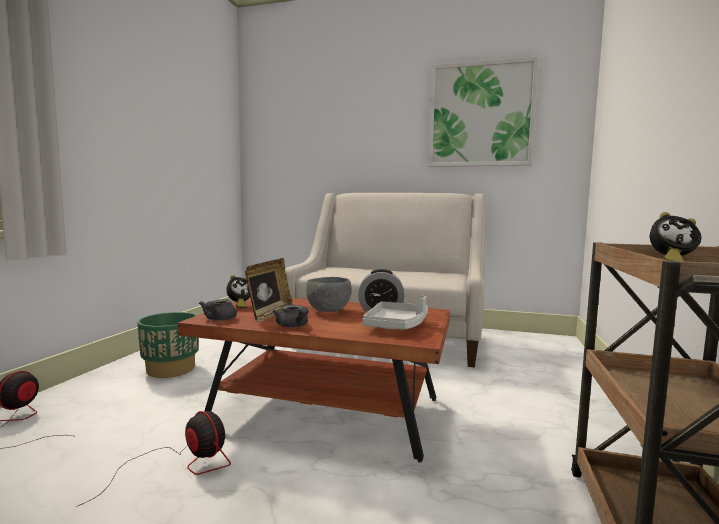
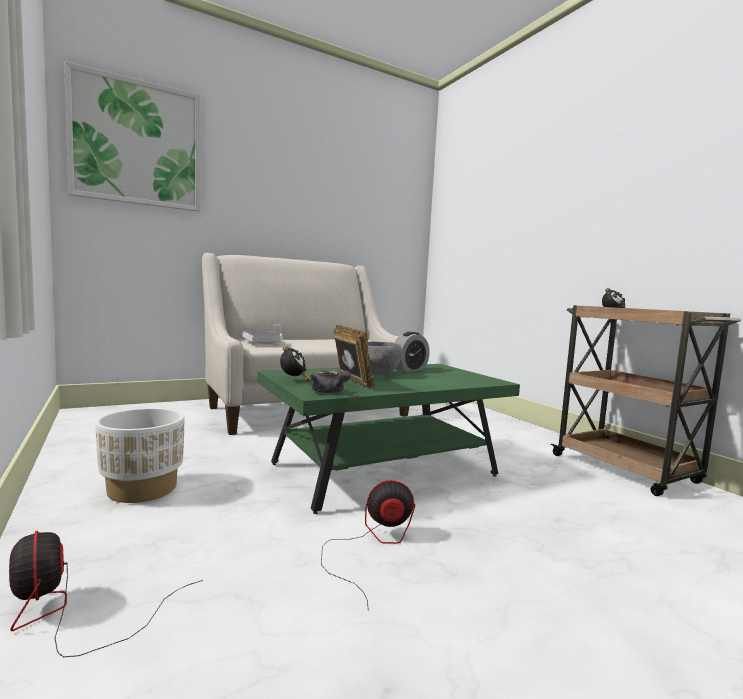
camera: 45 degrees left, 0 degrees up
(170, 369) = (142, 489): green planter -> white planter
(293, 326) = (404, 387): grey teapot -> none
(325, 412) = (384, 470): brown coffee table -> green coffee table
(396, 325) = (454, 376): grey tray -> grey tray (264, 344)
(480, 115) = (355, 193): picture -> picture (137, 143)

